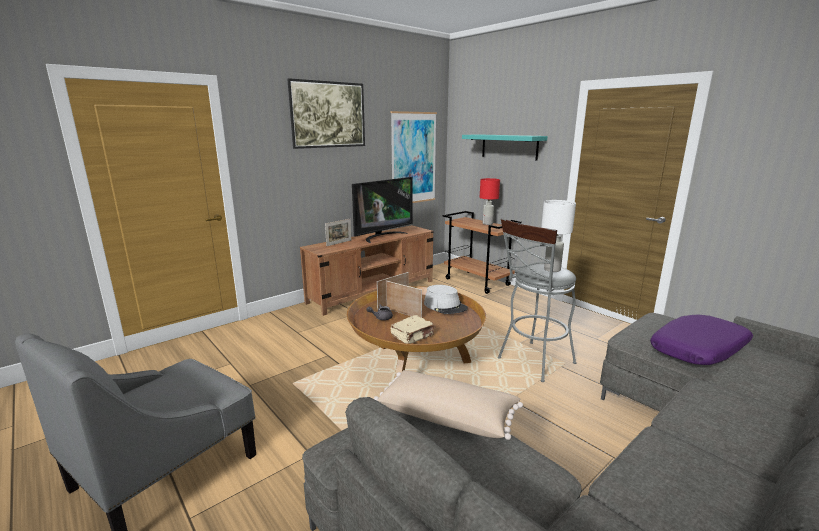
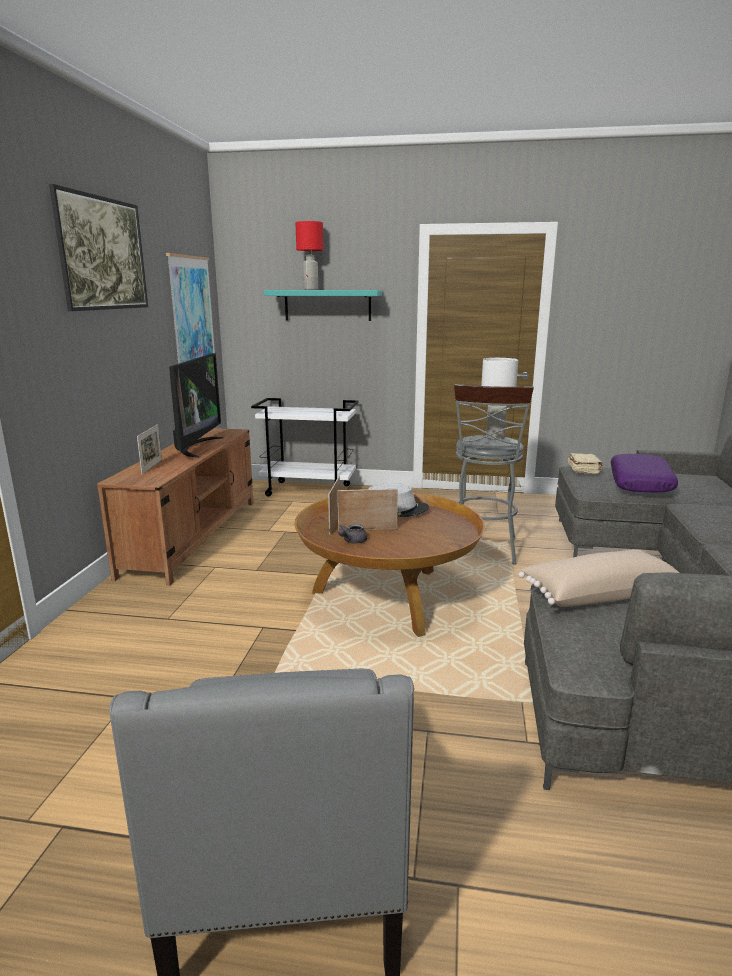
camera: 40 degrees left, 0 degrees up
(413, 336) = (423, 547): beige book -> beige book (583, 470)
(478, 282) = (309, 490): brown cart -> white cart
(487, 224) = (313, 409): red table lamp -> red table lamp (311, 289)

